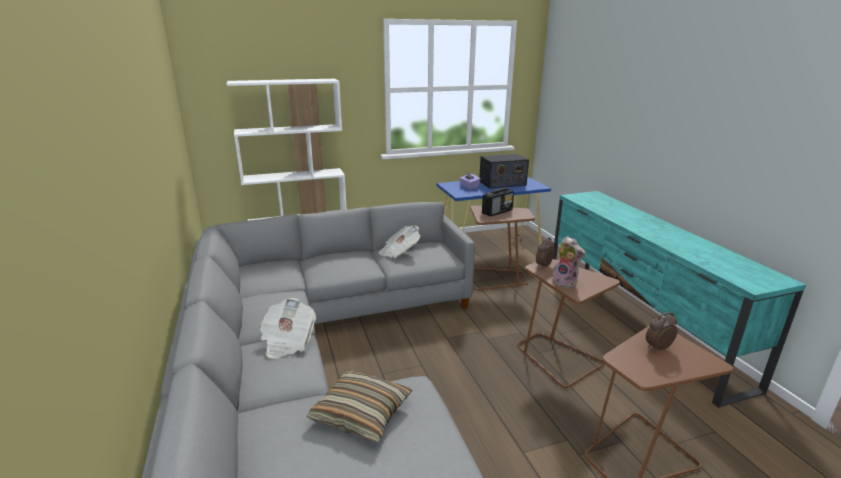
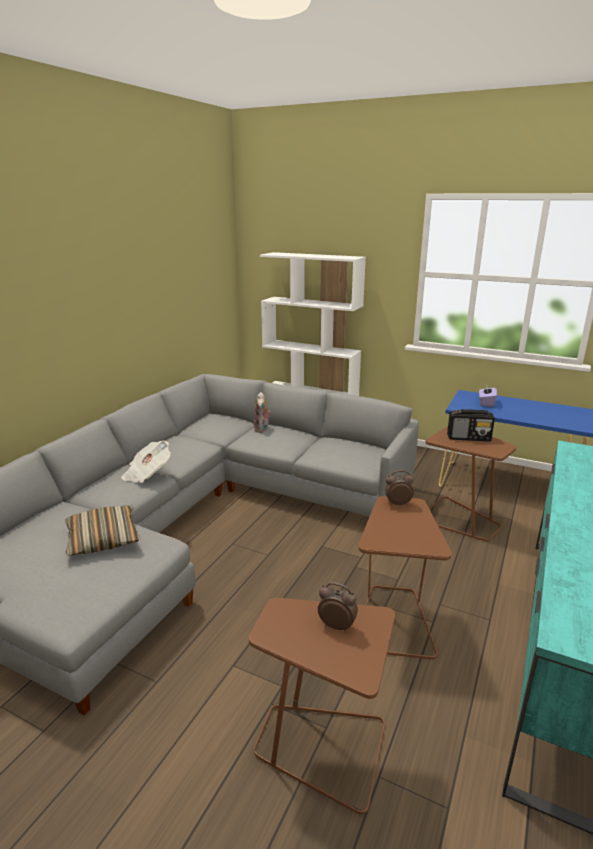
camera: 45 degrees right, 0 degrees up
(399, 251) = (335, 445): newspaper -> none
(502, 183) = (537, 410): radio -> none
(566, 282) = (386, 527): plush toy -> plush toy (262, 429)

